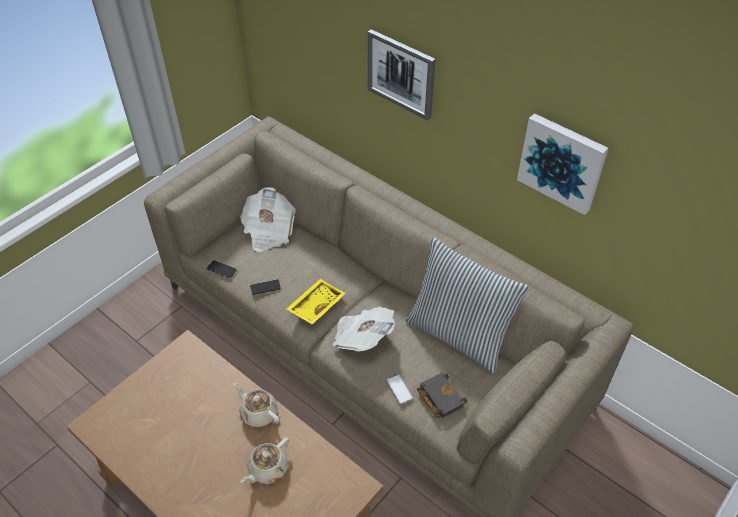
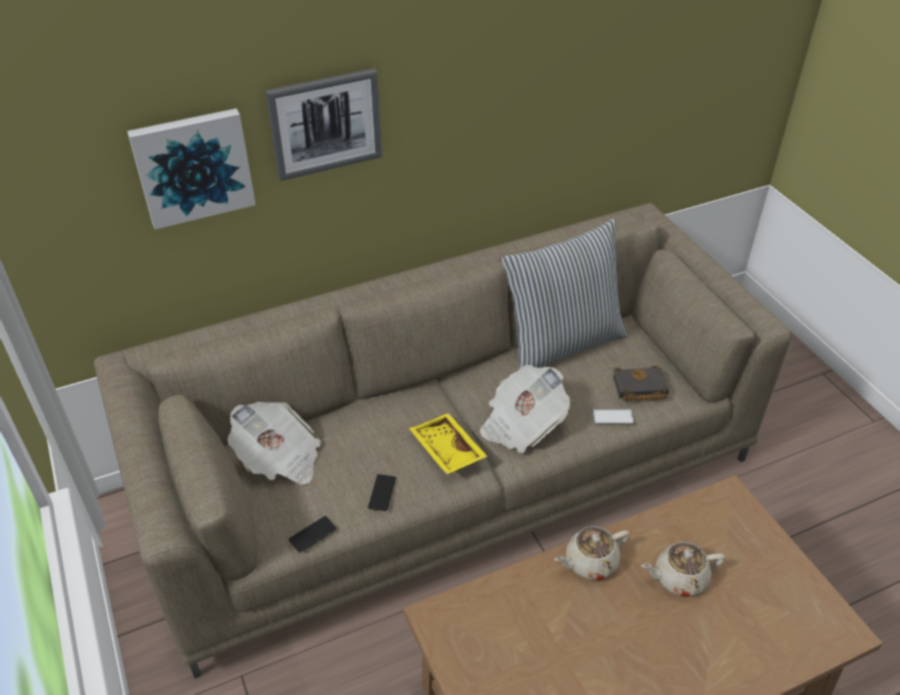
camera: 65 degrees left, 5 degrees down
(267, 469) = (679, 578): beige teapot -> beige teapot turned 105 degrees clockwise
(562, 162) = (551, 86): picture -> picture (193, 166)

